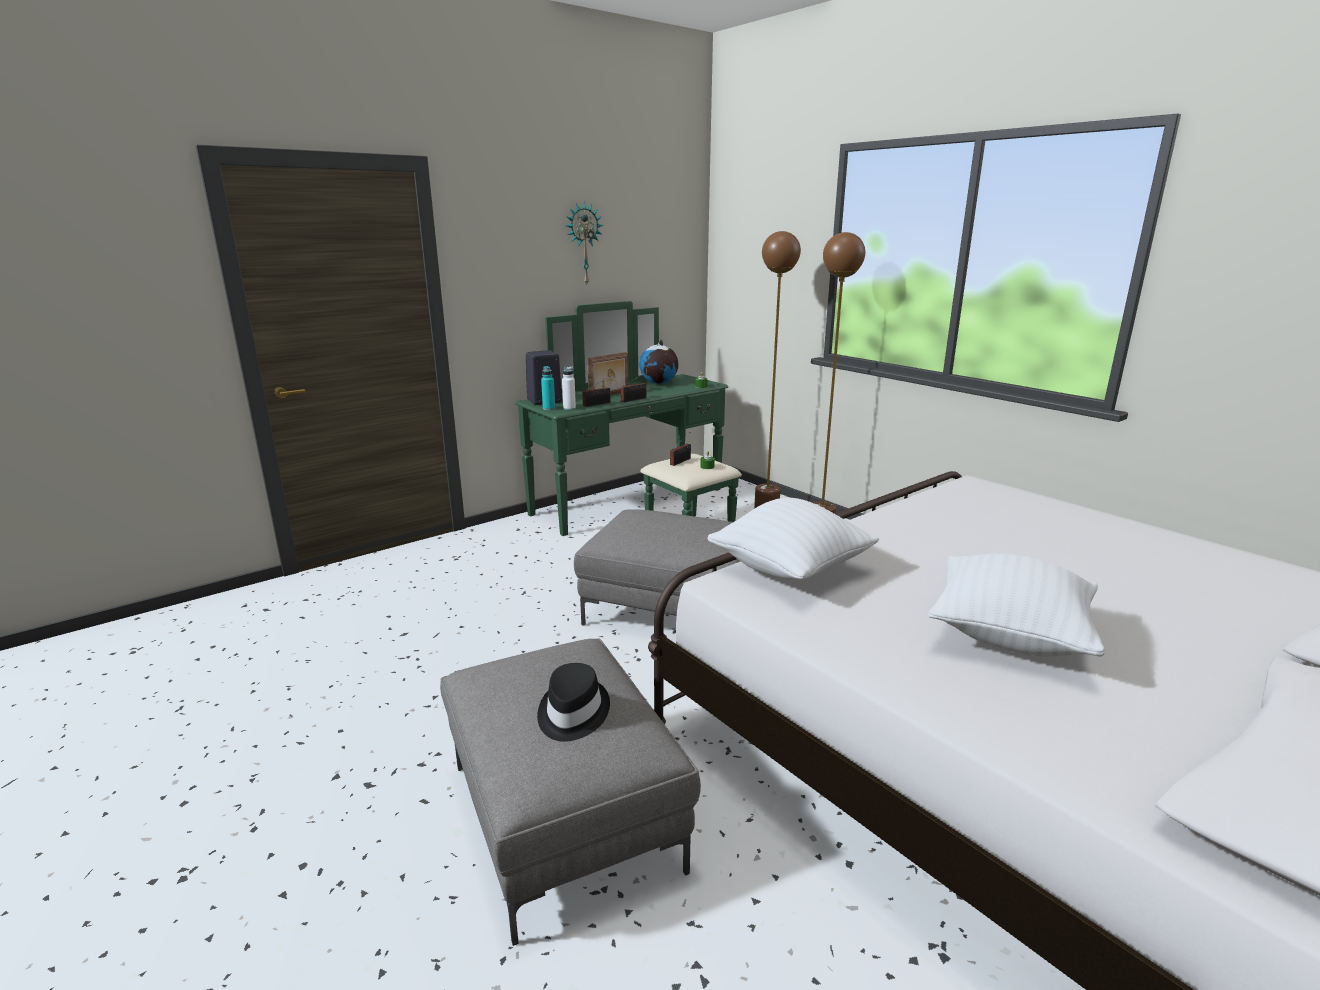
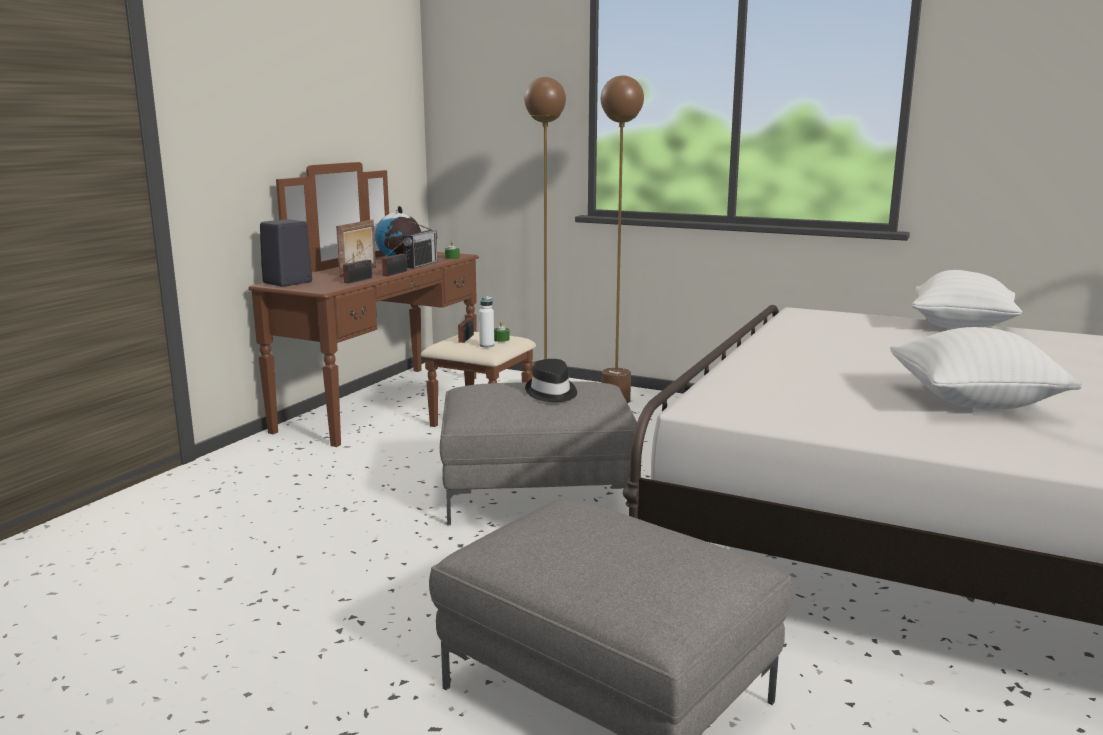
camera: 25 degrees left, 5 degrees down
(549, 408) = (306, 288): turquoise bottle -> none
(569, 409) = (332, 286): white bottle -> white bottle (486, 345)
(572, 713) = (643, 551): black hat -> black hat (551, 393)
(583, 244) = (307, 92): wall clock -> none
(642, 508) = (404, 407): green dresser -> brown dresser
(666, 392) = (421, 264): none -> radio
(790, 570) = (744, 388): white pillow -> white pillow (961, 327)

